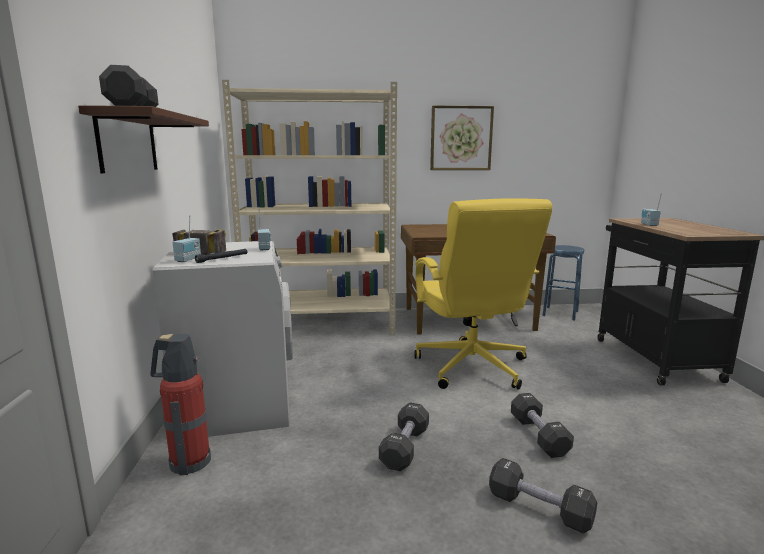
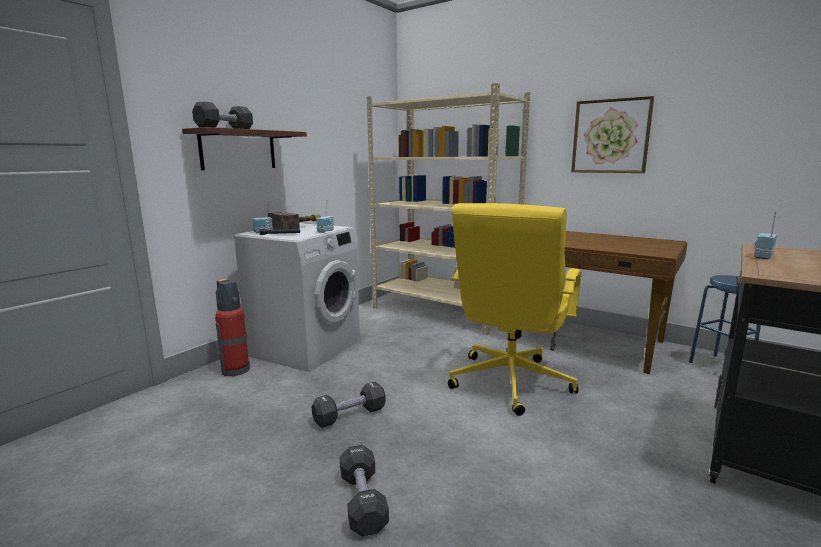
camera: 40 degrees right, 0 degrees up
(538, 436) = (463, 457): black dumbbell -> none

